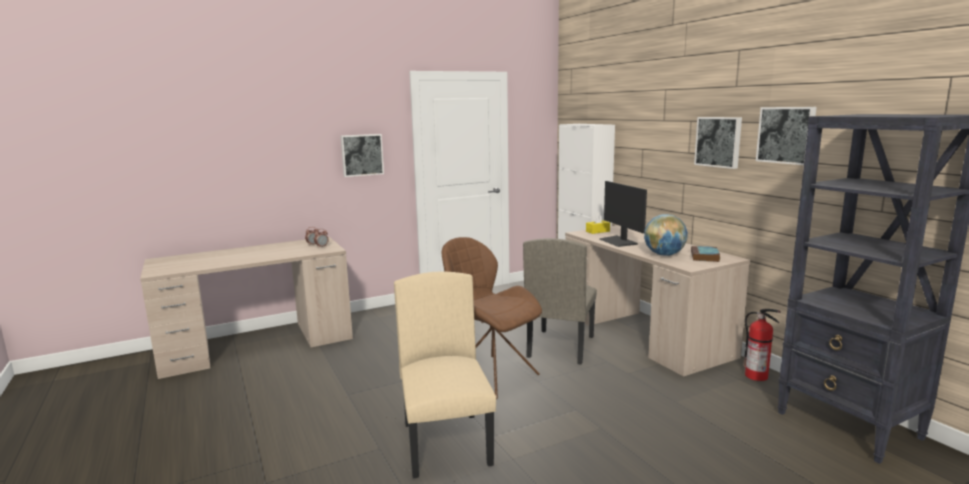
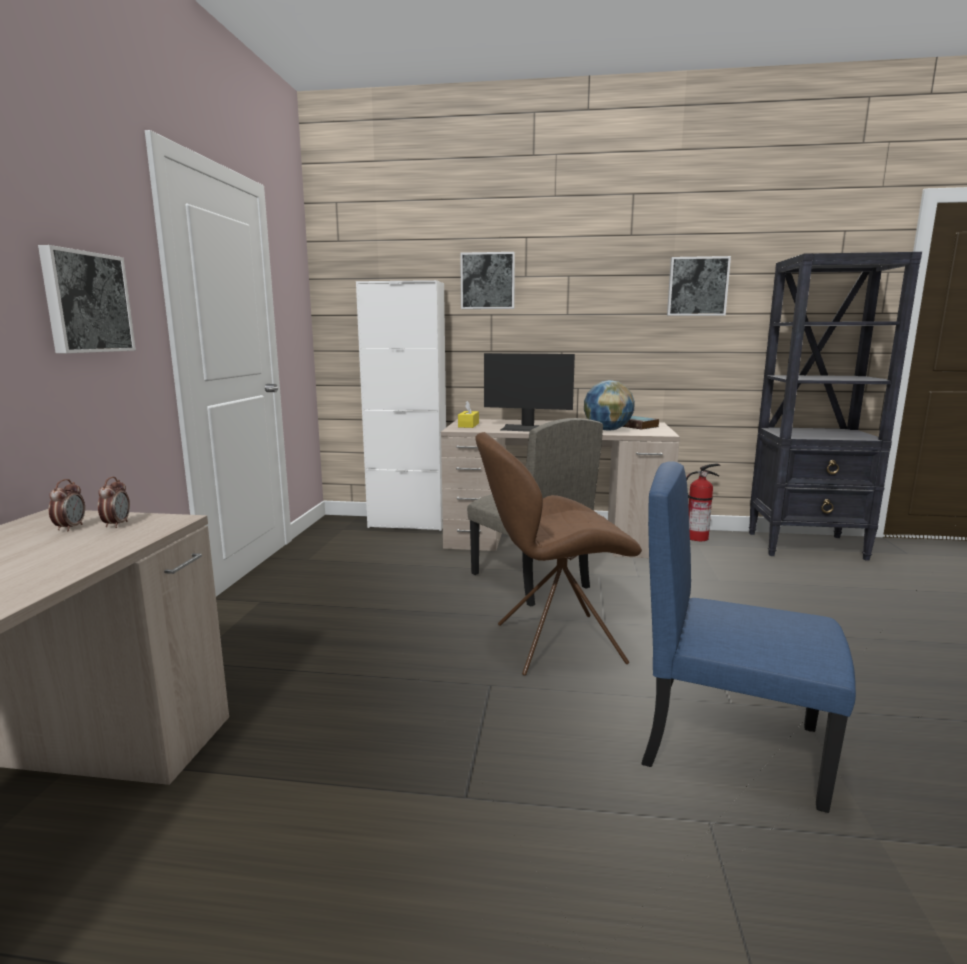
camera: 55 degrees left, 0 degrees up
(447, 444) = (731, 745): beige chair -> blue chair
(719, 141) = (613, 298): picture -> picture (488, 281)

